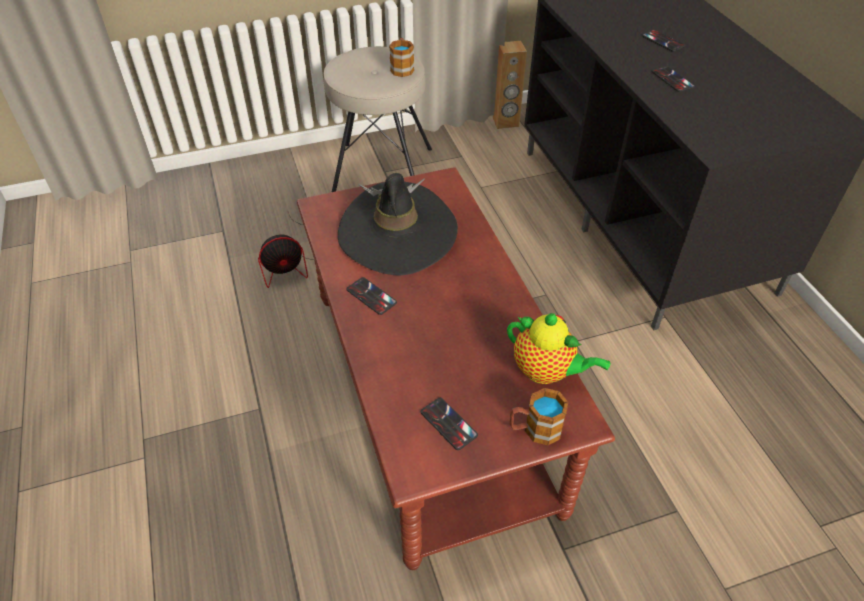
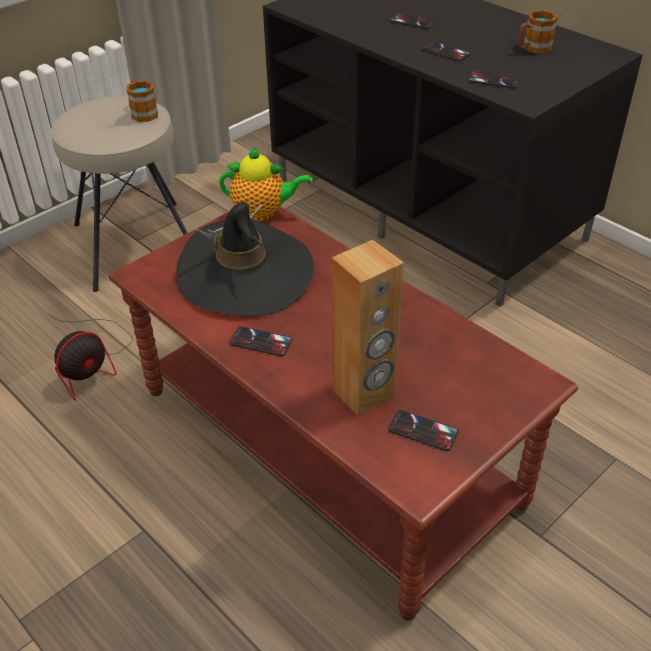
camera: 25 degrees left, 5 degrees down
(505, 122) = (240, 156): brown speaker -> brown speaker (364, 393)
(535, 429) = (505, 405): mug -> mug (532, 49)
(546, 372) = (480, 351): teapot -> teapot (263, 212)
(698, 120) = (494, 80): none -> phone

